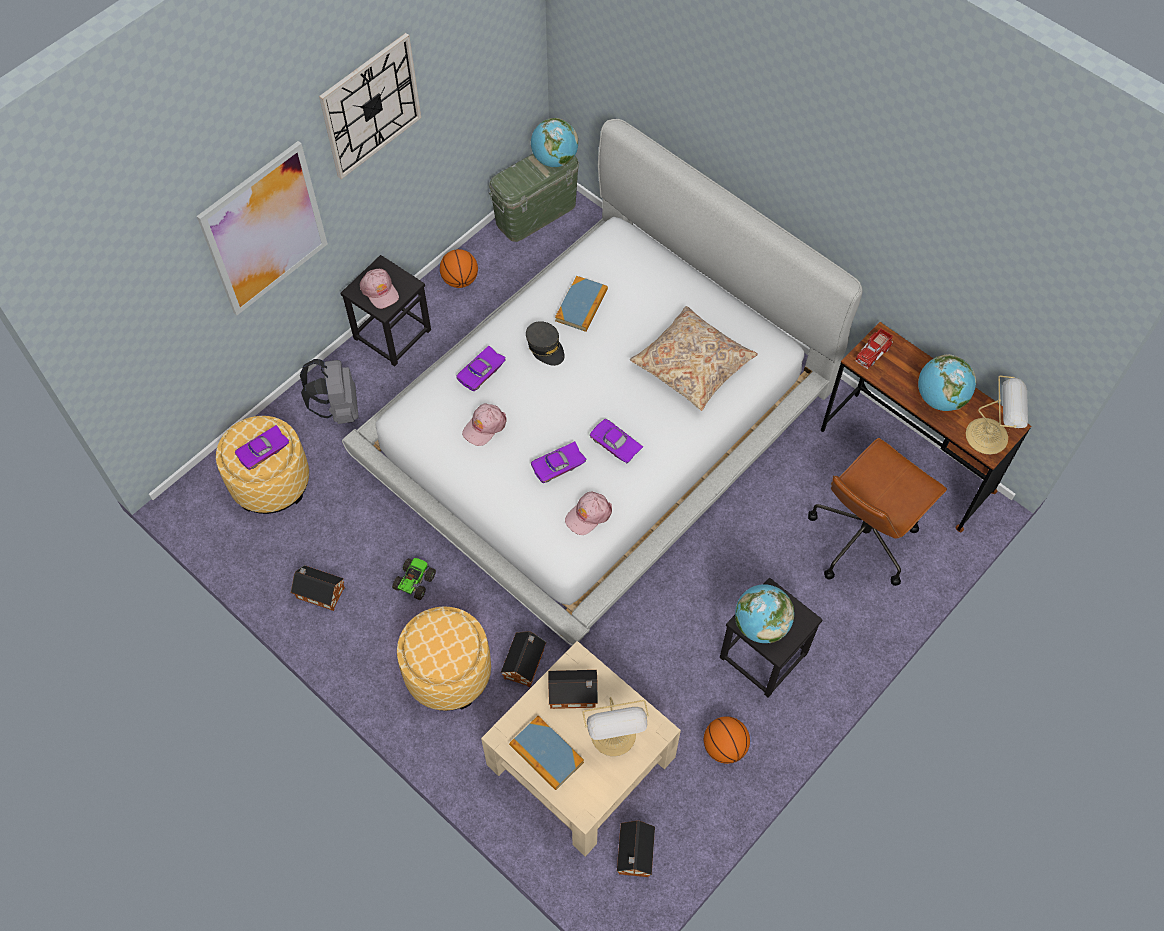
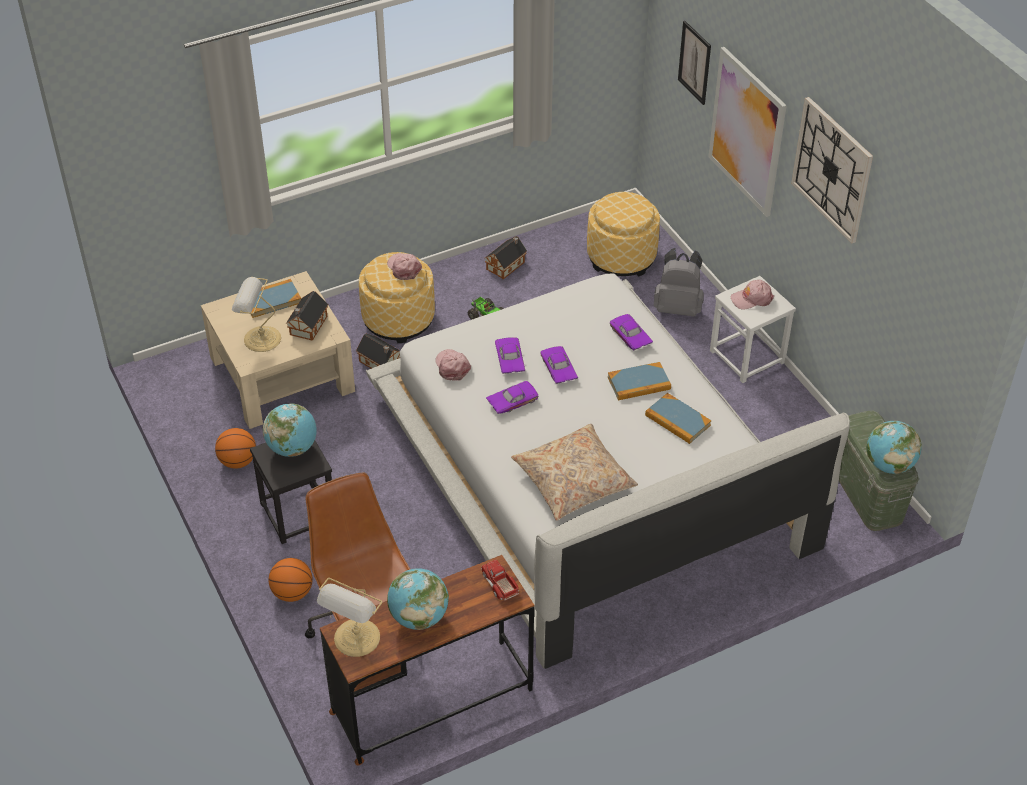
camera: 110 degrees right, 15 degrees down
(166, 286) = (694, 62): none -> picture
(264, 451) = (615, 211): purple toy car -> purple toy car (557, 370)
(392, 333) = (747, 356): black stool -> white stool
(460, 280) = (796, 416): basketball -> basketball (292, 593)
(484, 426) = (571, 325): pink cap -> pink cap (404, 268)
(545, 347) = (639, 383): grey cap -> book
(634, 855) = (192, 384): toy house -> none

